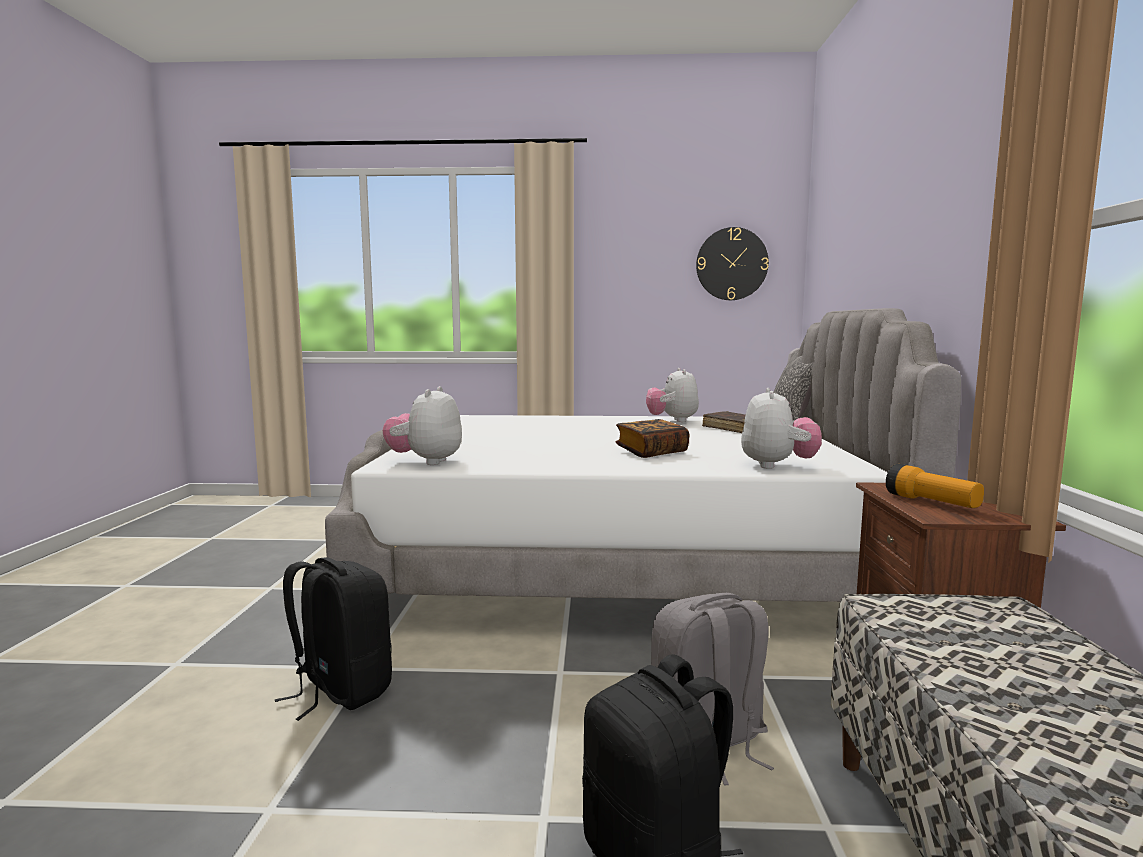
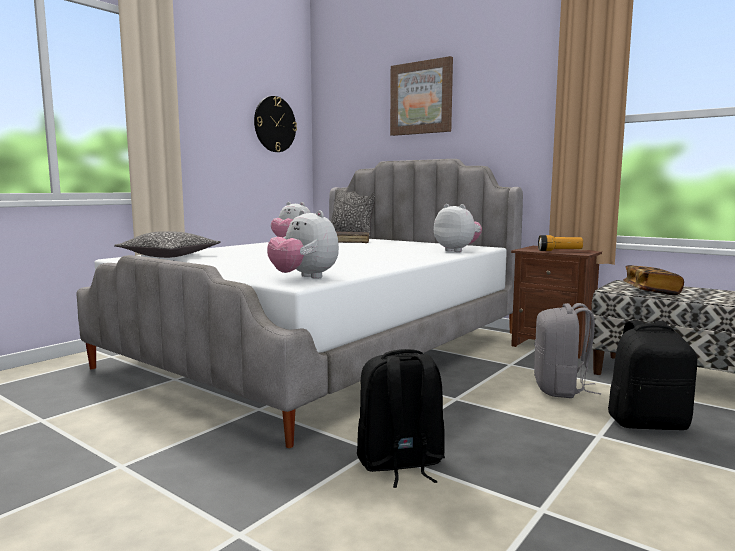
camera: 55 degrees left, 0 degrees up
(497, 419) = (169, 256): none -> pillow
(651, 452) = (382, 254): book -> book (651, 291)
(882, 205) = (421, 98): none -> picture

